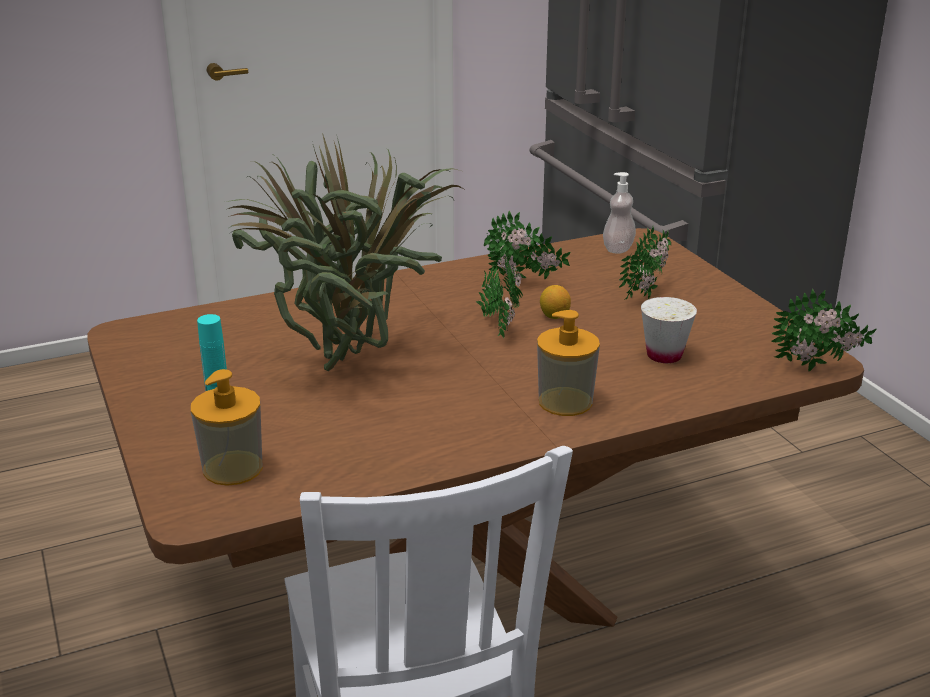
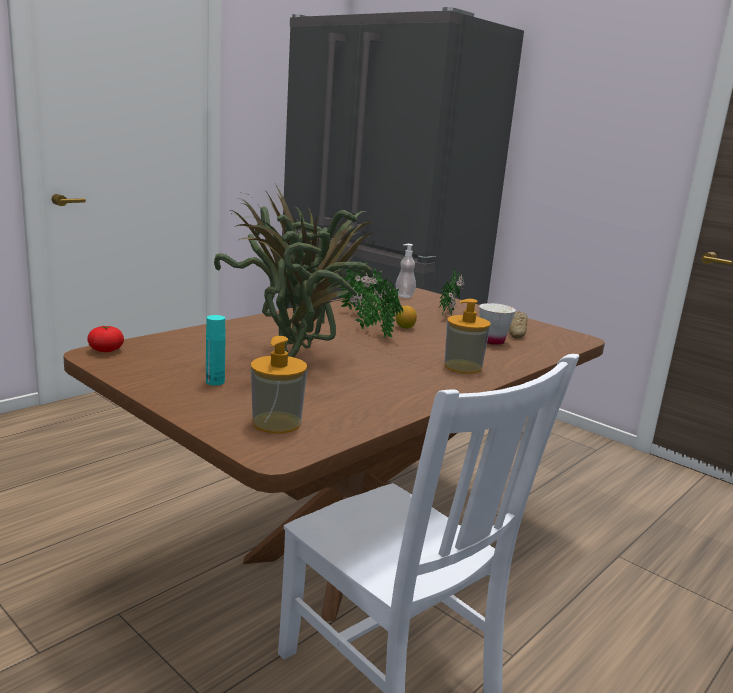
camera: 25 degrees left, 10 degrees down
(137, 328) = (106, 350): none -> tomato
(731, 336) = (517, 330): none -> bread
(818, 368) = (581, 341): potted plant -> none

